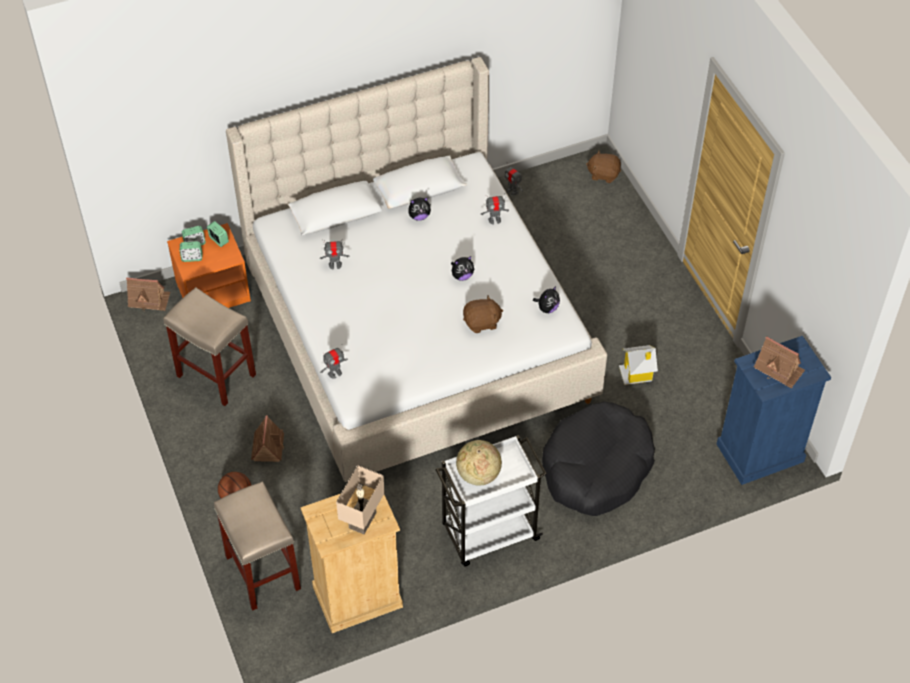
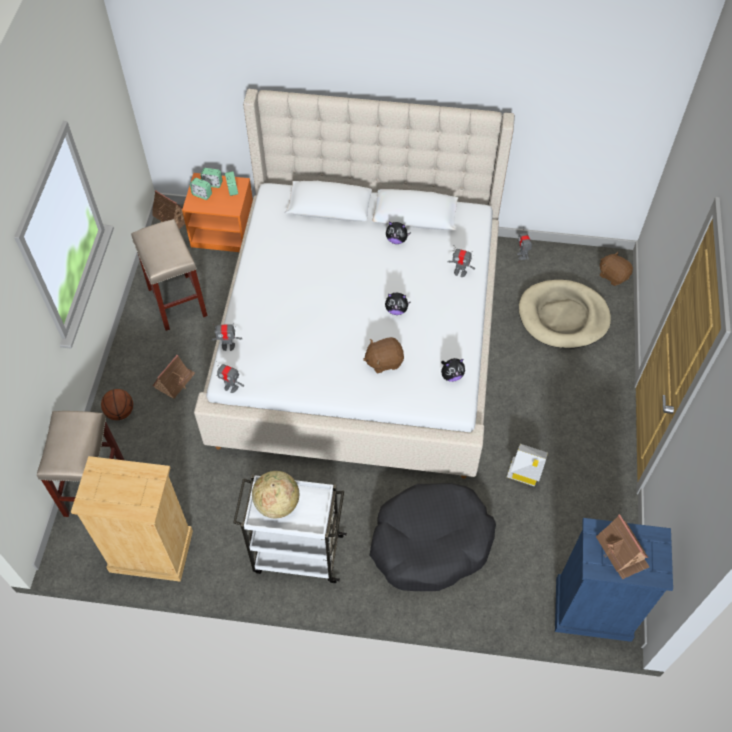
camera: 30 degrees right, 5 degrees up
(335, 265) = (296, 251): toy robot -> toy robot (231, 387)
(363, 521) = (129, 498): beige table lamp -> none
(482, 323) = (384, 361): brown plush toy -> brown plush toy turned 150 degrees clockwise
(584, 229) = (563, 317): none -> beige dog bed

